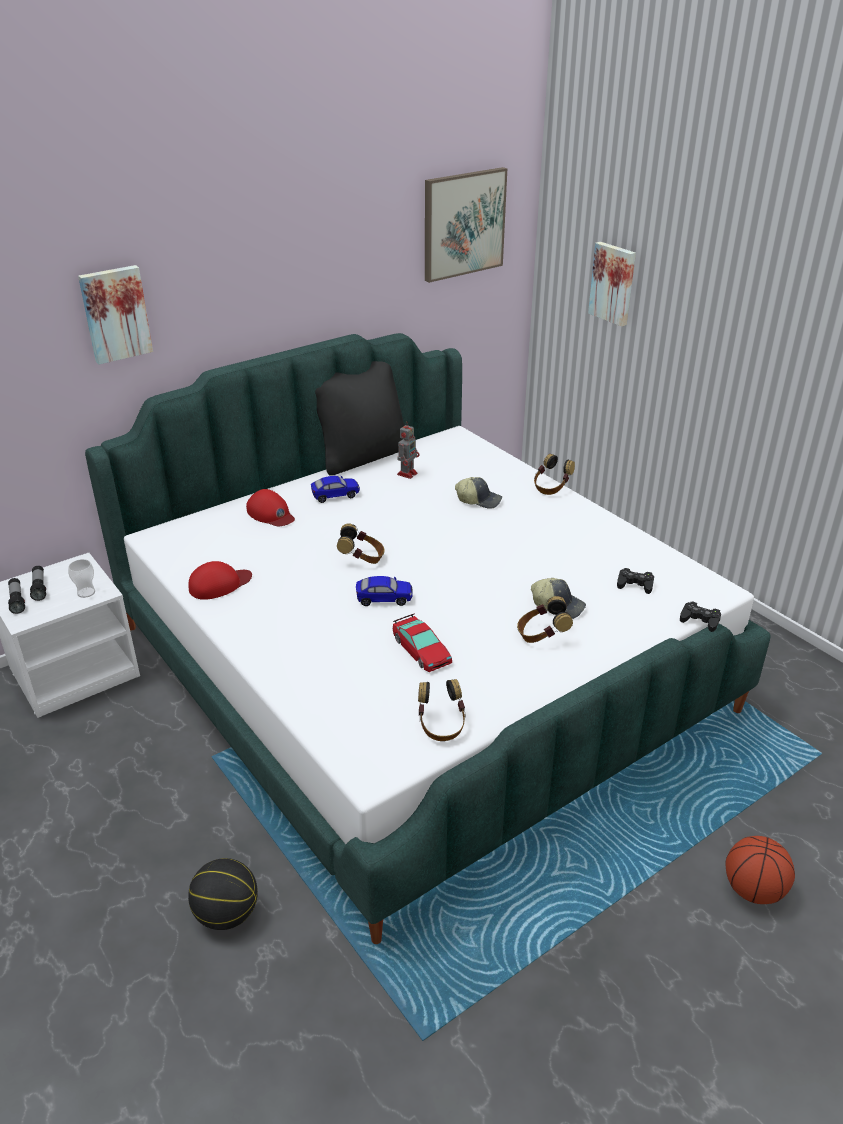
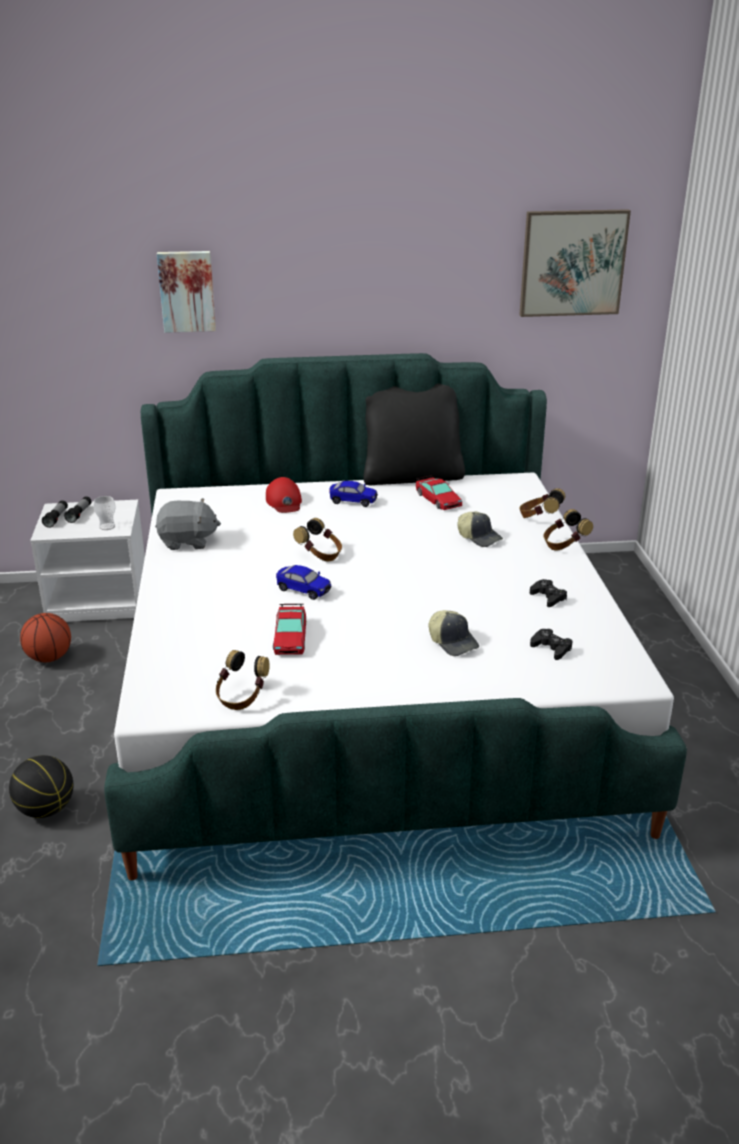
camera: 30 degrees right, 5 degrees down
(219, 584) = (187, 542): red cap -> grey plush toy
(407, 473) = (437, 500): toy robot -> toy car
(541, 636) = (408, 661): headphones -> headphones (539, 518)
(613, 283) = (714, 346): picture -> none
(700, 620) = (580, 697): black game controller -> black game controller (548, 597)
(753, 890) = (505, 997): basketball -> basketball (49, 658)

